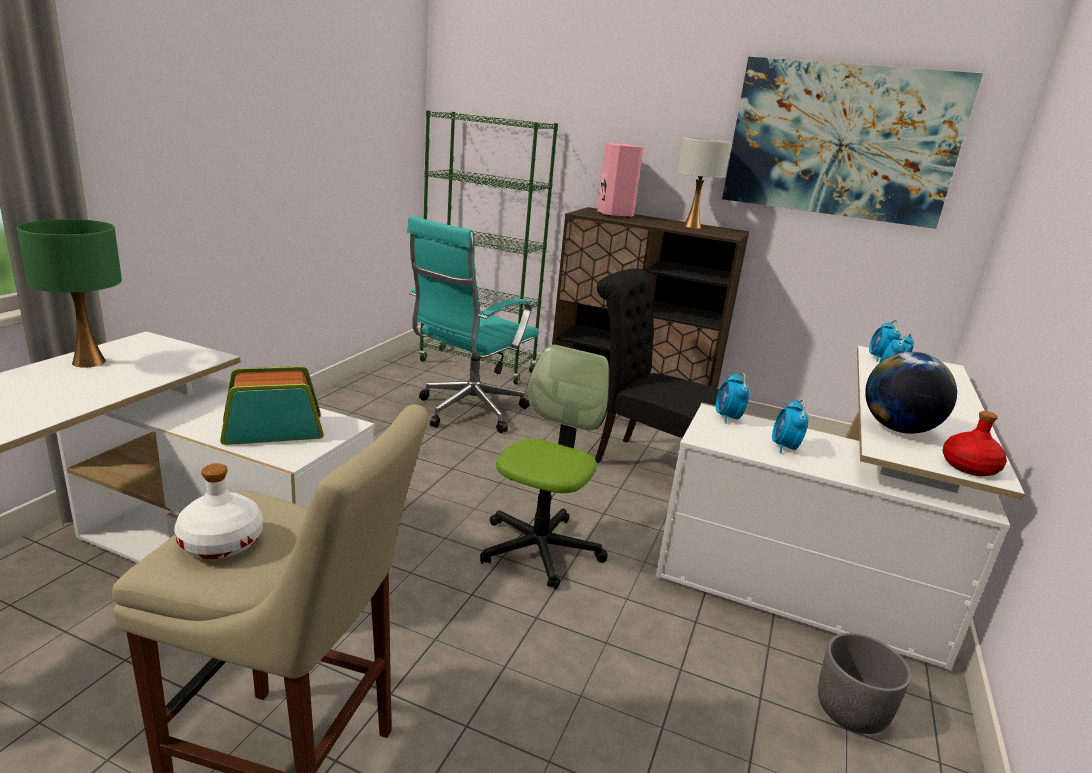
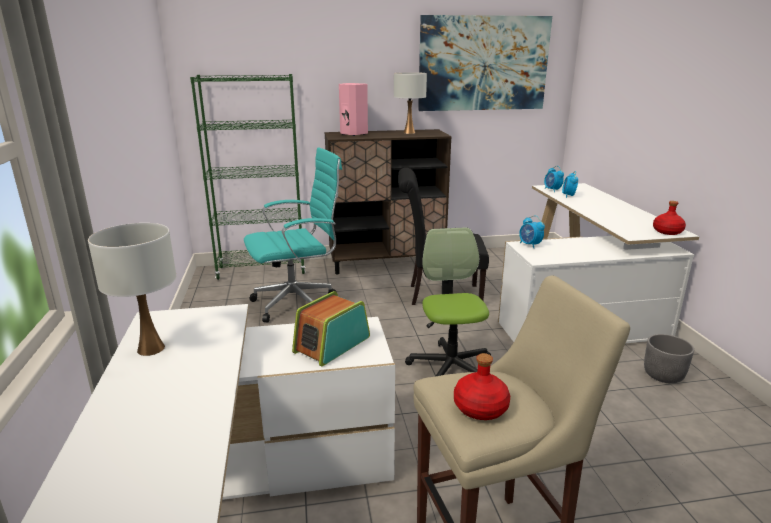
camera: 30 degrees left, 0 degrees up
(88, 362) = (150, 349): green table lamp -> white table lamp
(222, 542) = (480, 407): white bottle -> red bottle
(467, 412) = (298, 303): turquoise office chair -> turquoise office chair turned 120 degrees counterclockwise
(784, 447) = (575, 251): alarm clock -> none
(898, 429) = (619, 223): globe -> none

